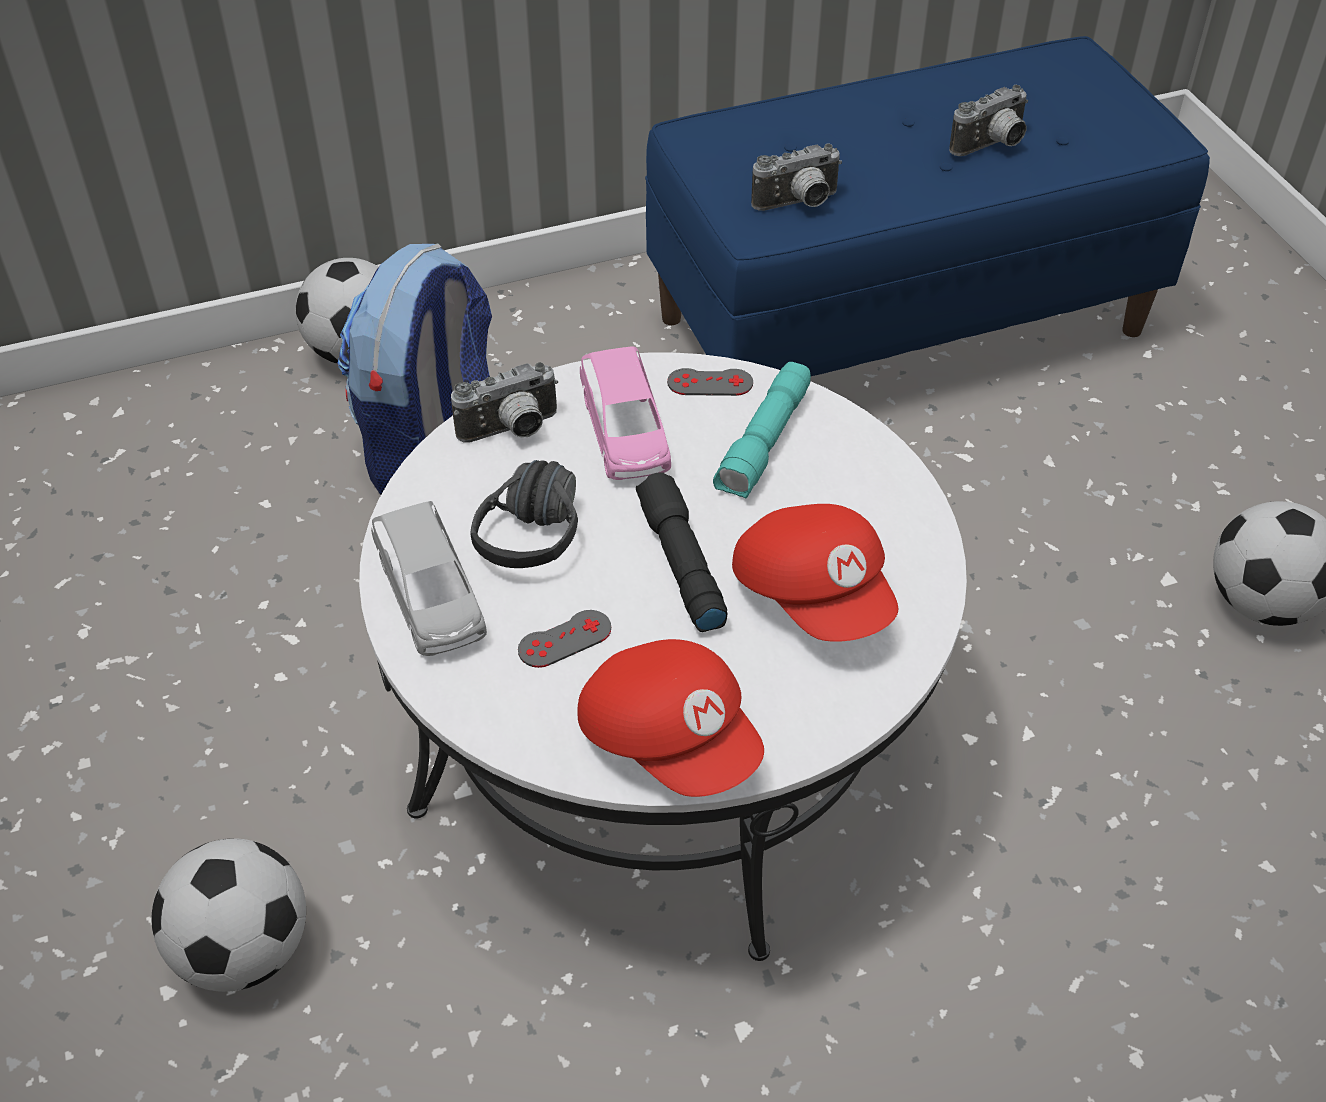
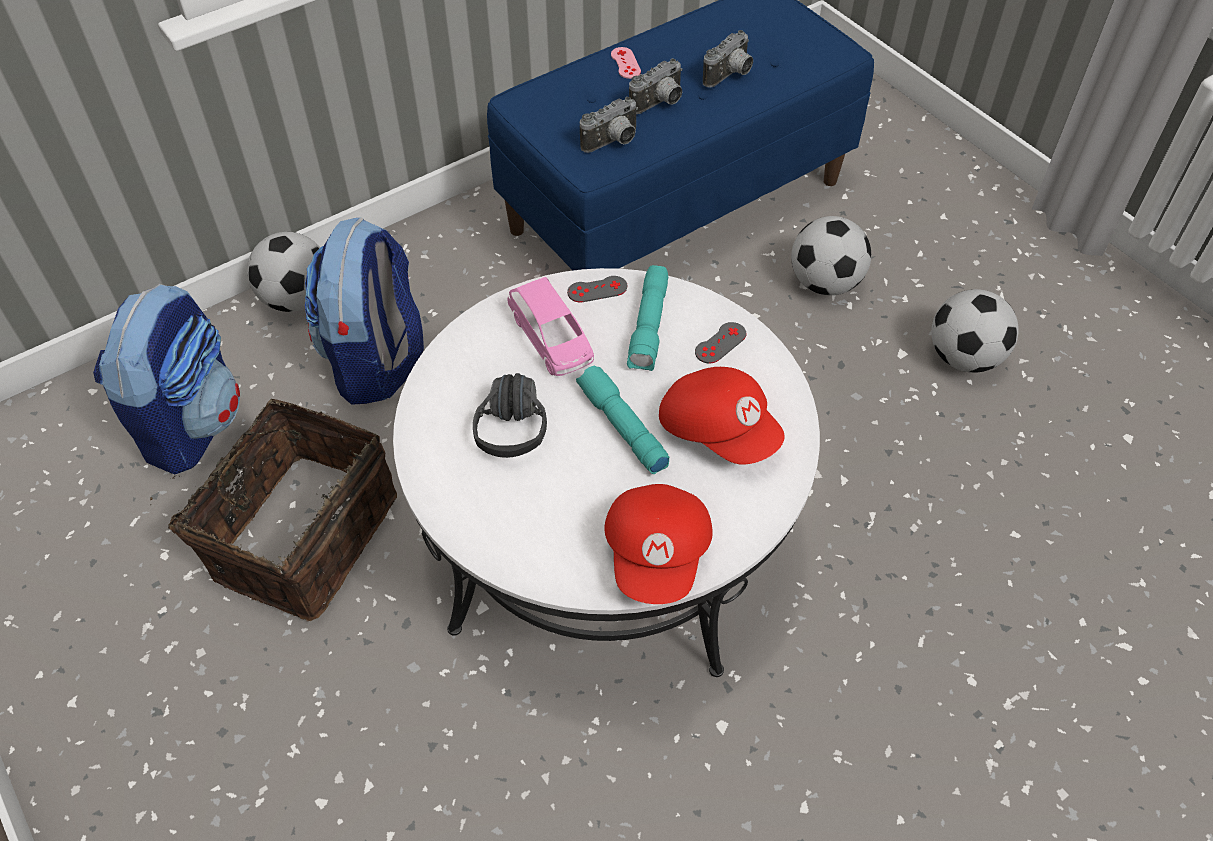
camera: 15 degrees left, 5 degrees up
(173, 478) = (191, 423): none -> backpack
(244, 950) = (366, 759): football -> football (825, 283)
(259, 644) = (300, 535): none -> basket
(431, 598) = (458, 490): grey toy car -> none
(512, 431) = (471, 353): camera -> camera (660, 104)
(564, 639) = (562, 499): grey game controller -> grey game controller (720, 343)
(671, 739) = (658, 554): red cap -> red cap turned 60 degrees clockwise
(679, 563) = (621, 427): black flashlight -> turquoise flashlight
(851, 109) = (625, 63): none -> pink game controller

